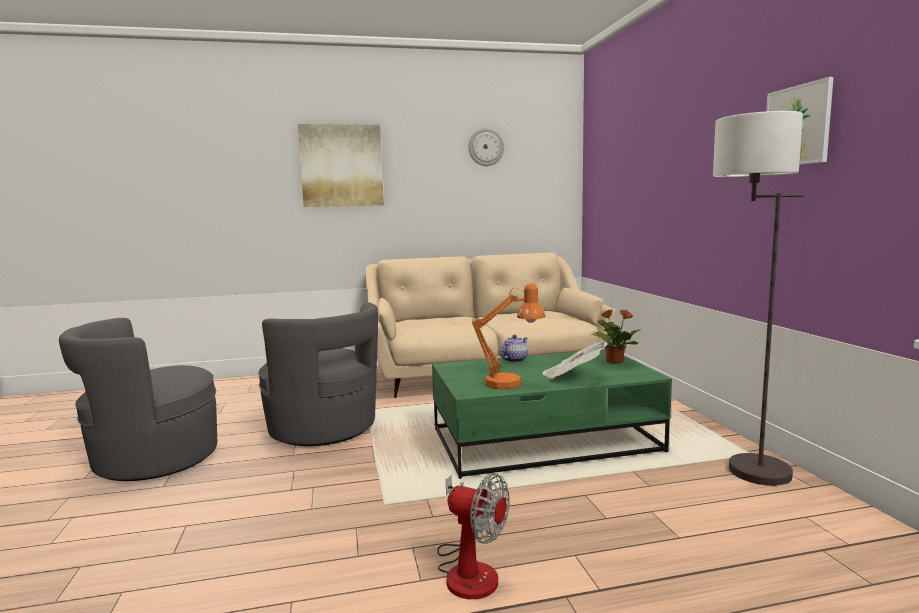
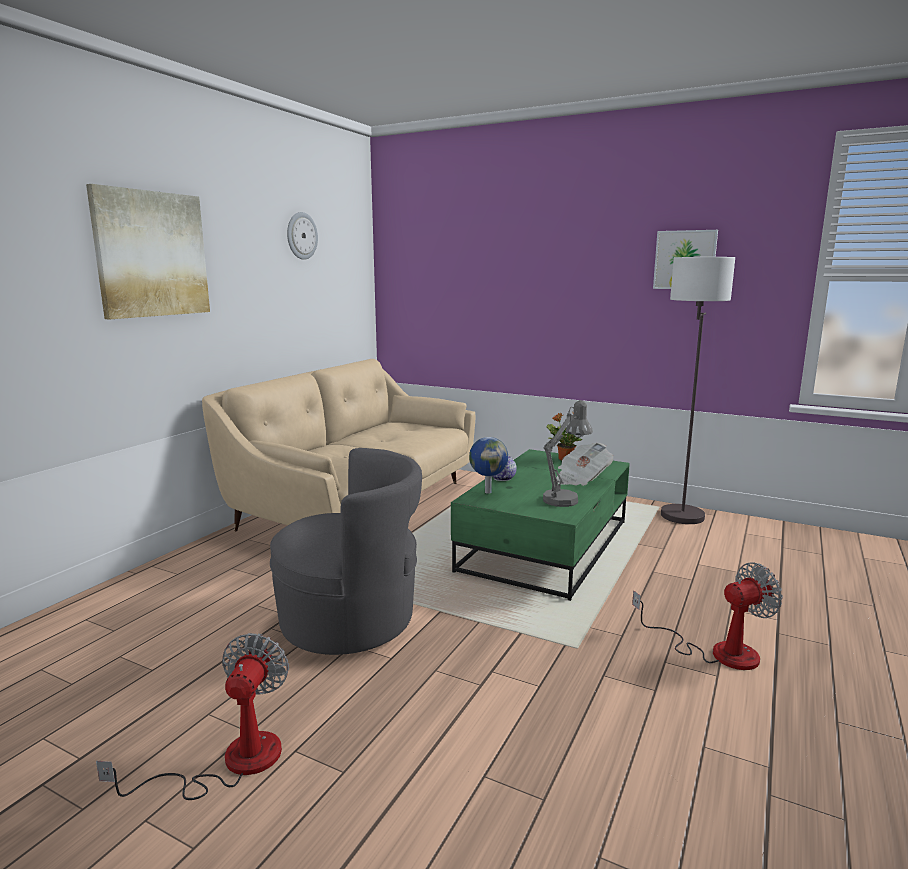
camera: 50 degrees left, 5 degrees up
(153, 459) = (231, 763): grey armchair -> fan
(473, 365) = (488, 492): none -> globe
(511, 383) = (565, 498): orange table lamp -> grey table lamp

